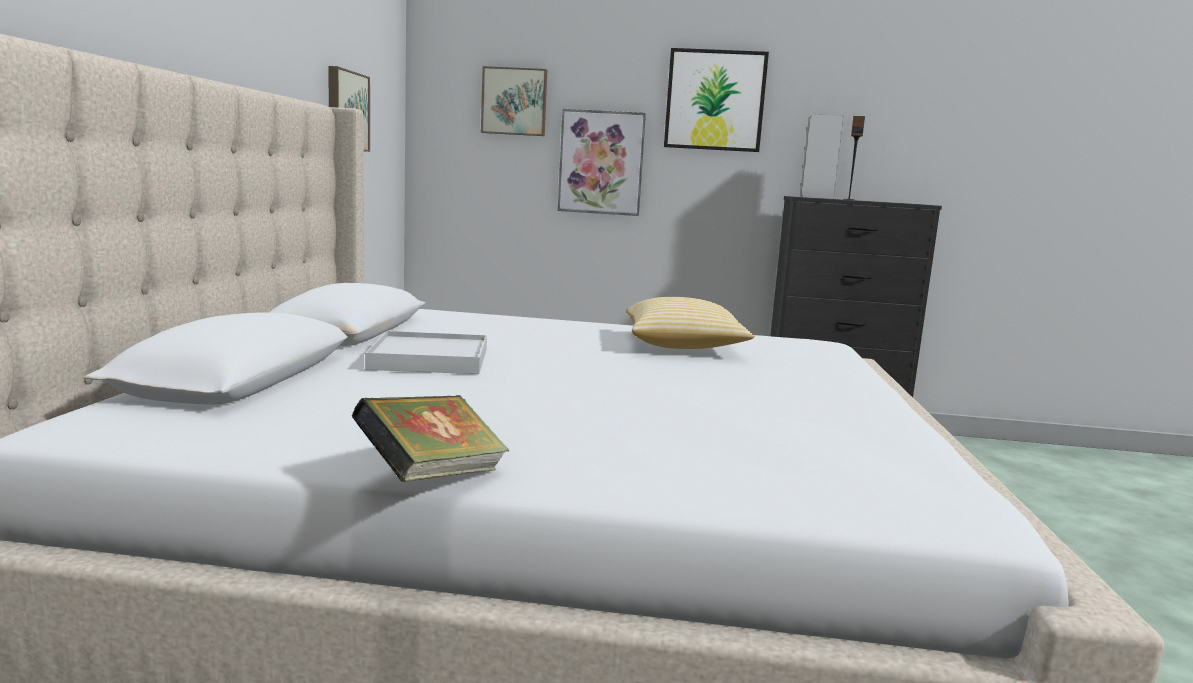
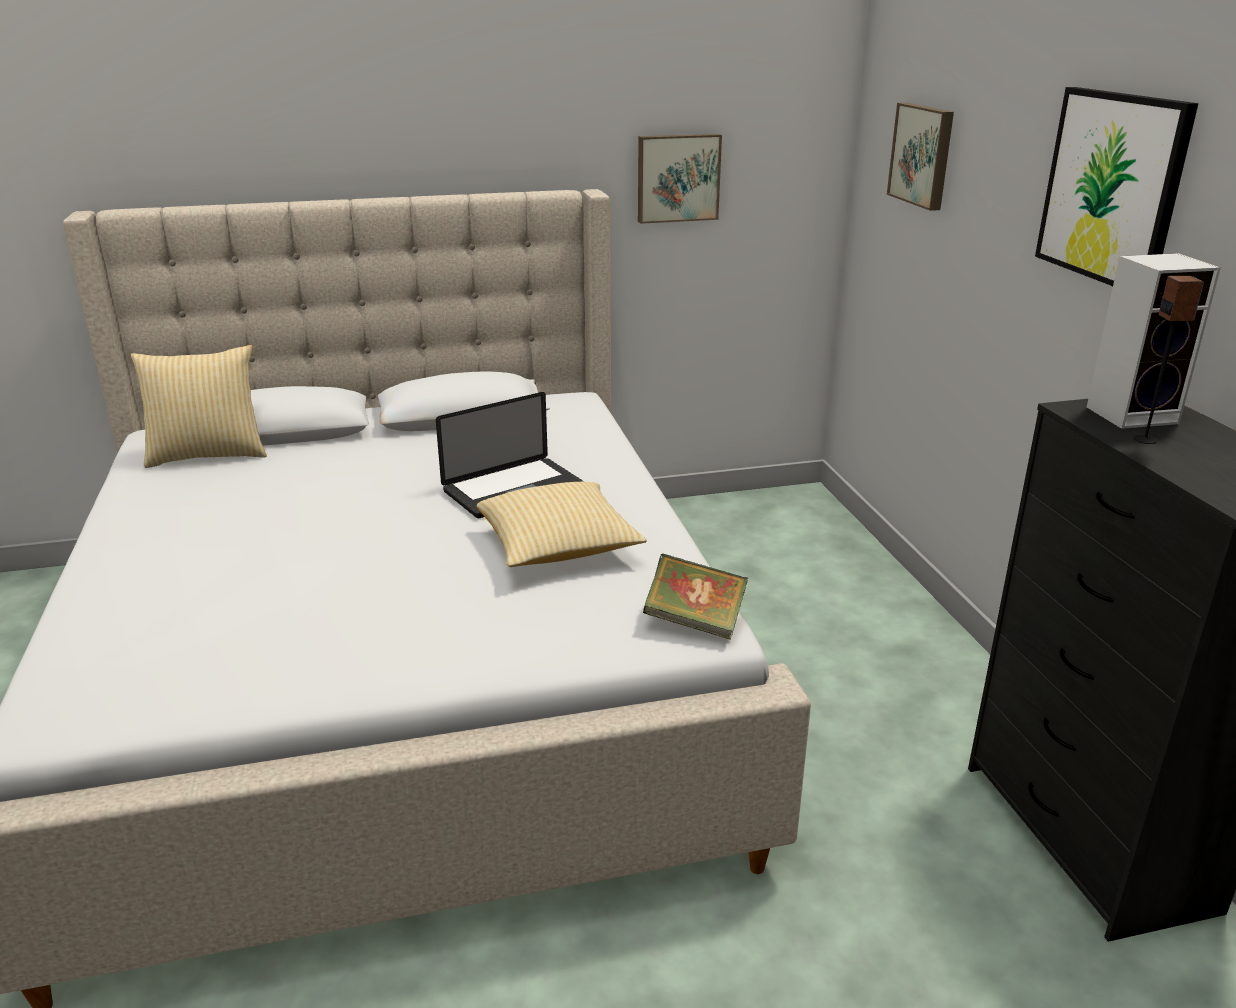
camera: 70 degrees right, 15 degrees up
(246, 408) = (208, 454): none -> pillow
(429, 359) = (378, 463): white tray -> none
(432, 477) = (92, 531): book -> book (695, 621)
(561, 340) = (513, 490): none -> laptop
(601, 162) = (981, 263): picture -> none

